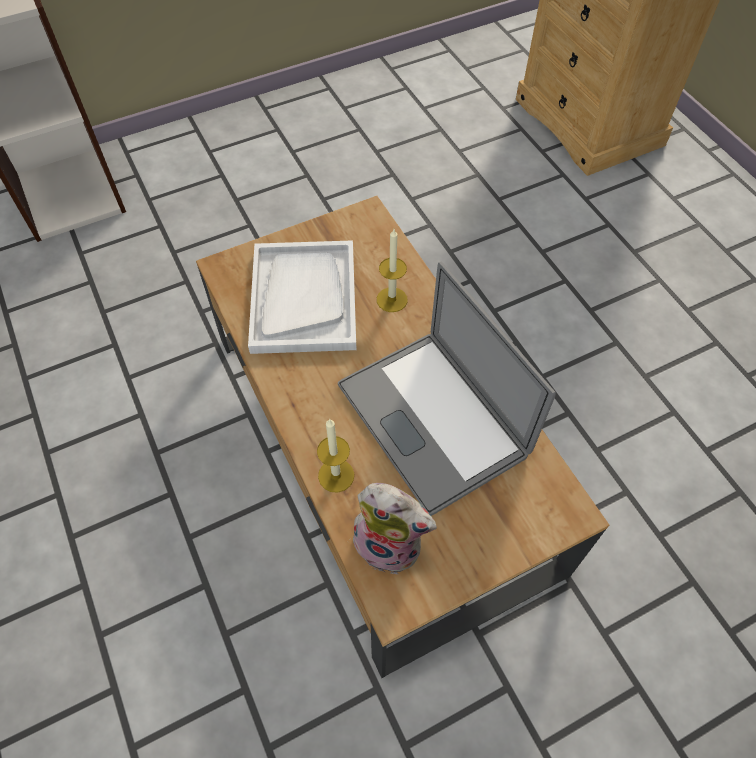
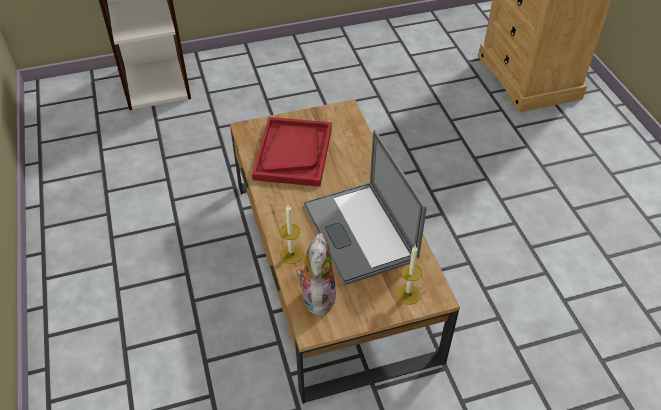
camera: 10 degrees right, 10 degrees down
(303, 298) = (293, 153): white tray -> red tray
(390, 543) = (317, 296): plush toy -> plush toy turned 120 degrees counterclockwise
(392, 299) = (350, 161): candle -> candle (408, 294)

